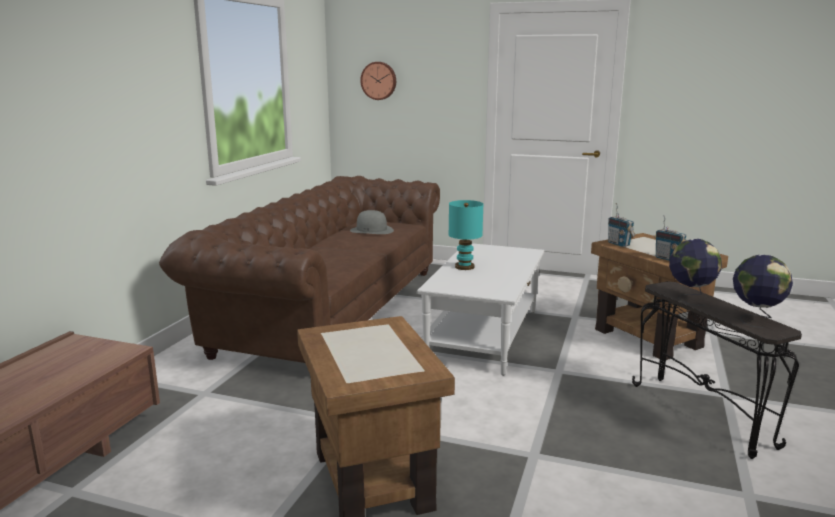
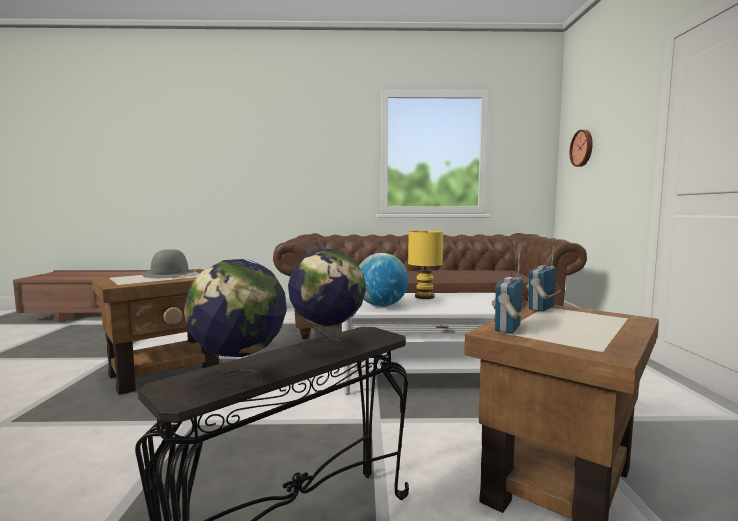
camera: 70 degrees right, 10 degrees down
(372, 230) = (481, 273): grey hat -> grey hat (170, 274)
(464, 267) = (424, 297): turquoise table lamp -> yellow table lamp
(492, 285) = (381, 306): none -> globe

